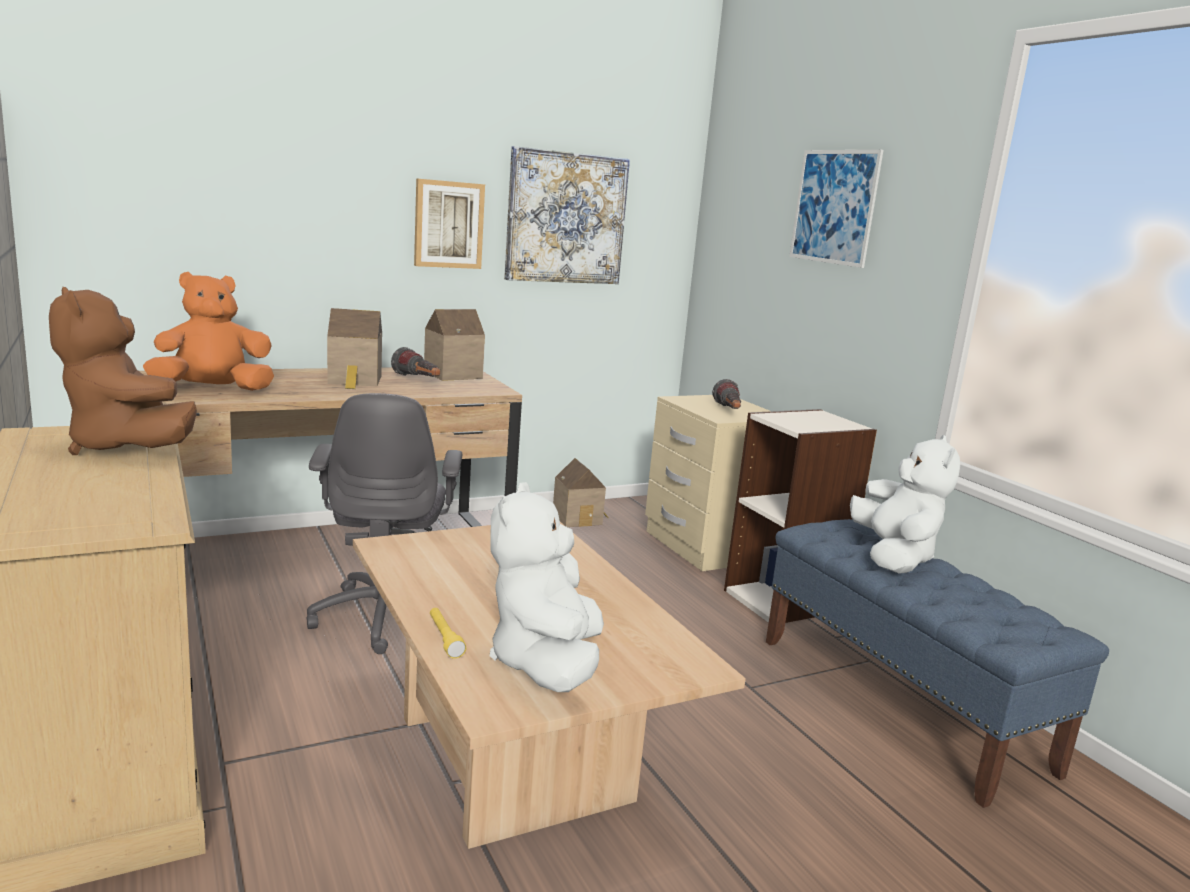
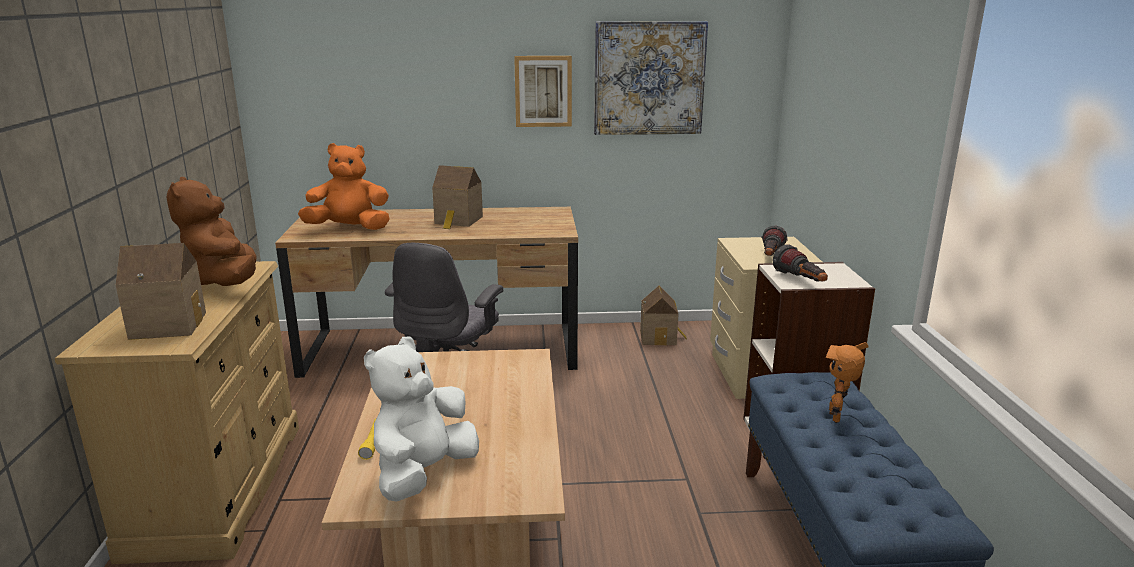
camera: 25 degrees right, 5 degrees up
(418, 380) = (507, 221): flashlight -> flashlight (801, 281)
(451, 374) = (540, 215): toy house -> toy house (169, 324)
(834, 207) = (864, 65): picture -> none
(894, 556) = (838, 417): white plush toy -> toy robot

